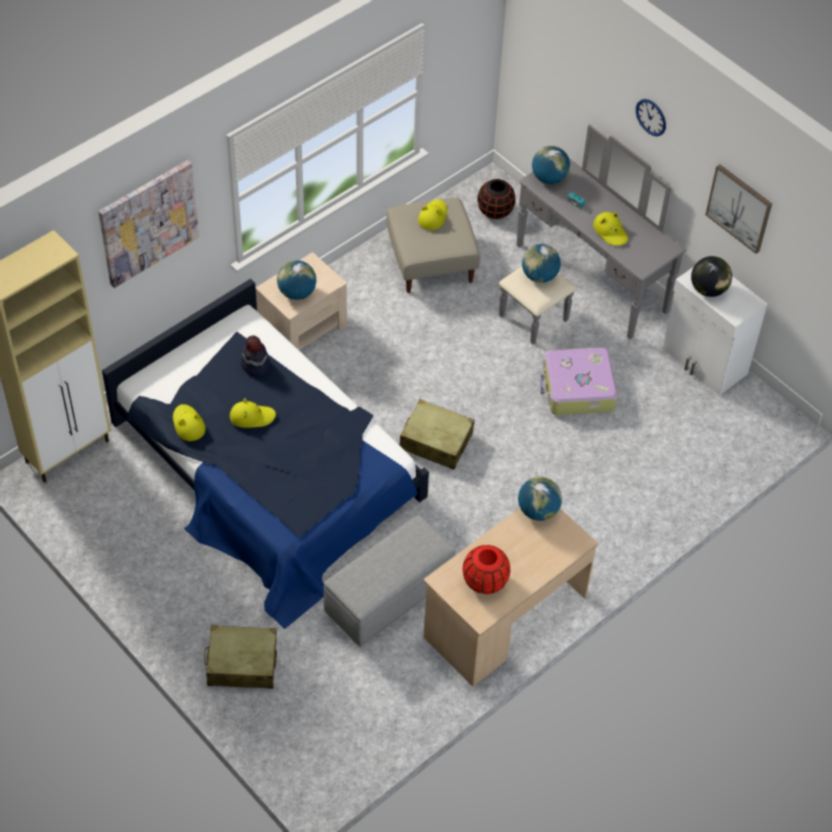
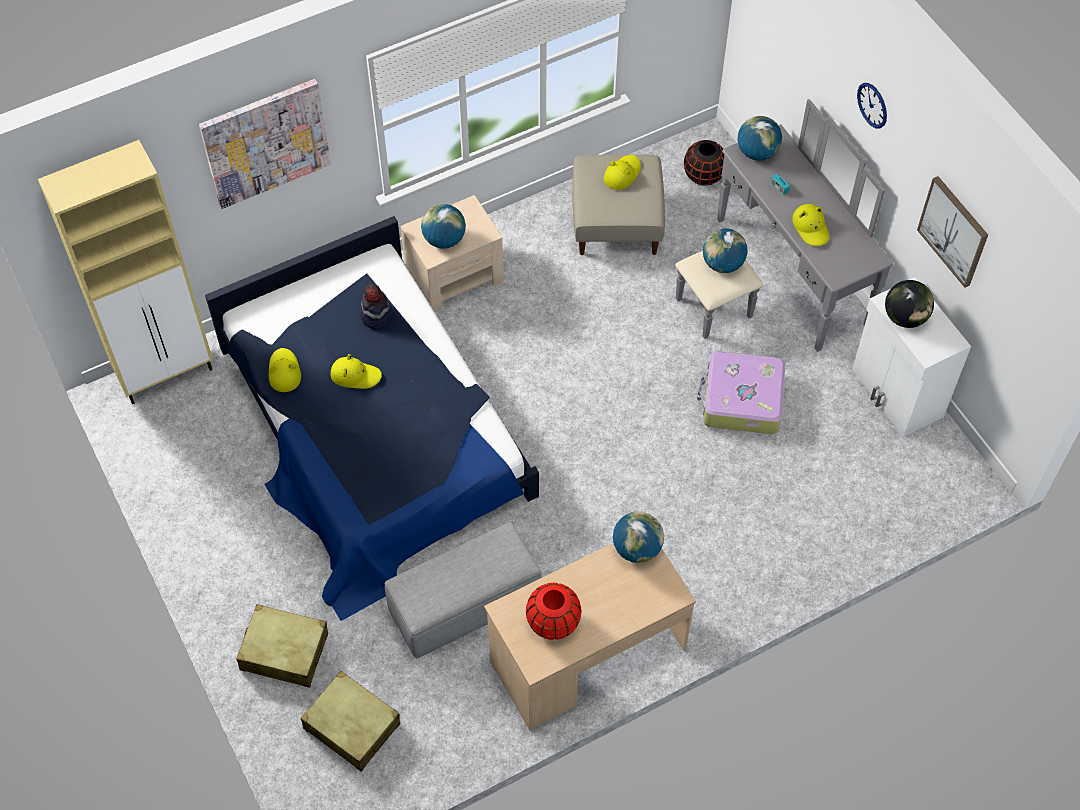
camera: 15 degrees right, 5 degrees up
(436, 441) = (565, 434): beige suitcase -> beige suitcase (352, 726)

